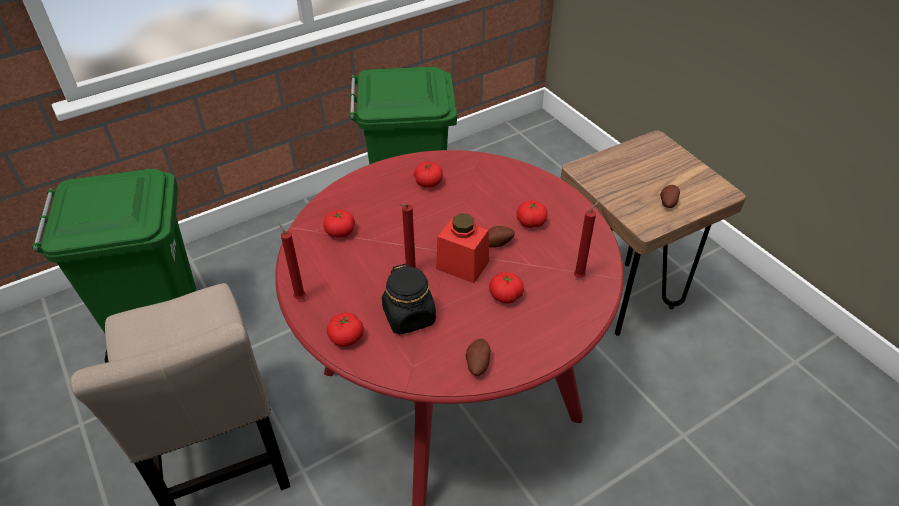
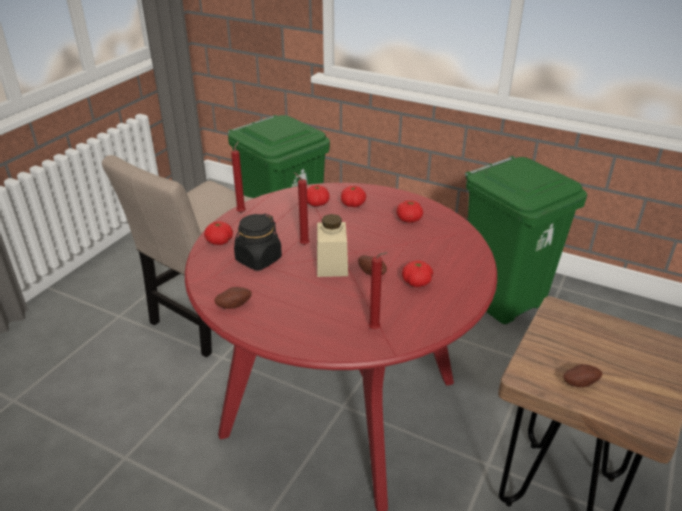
camera: 60 degrees right, 10 degrees down
(462, 265) = (332, 265): red jar -> beige jar
(505, 296) = (316, 296): tomato -> tomato (353, 204)

